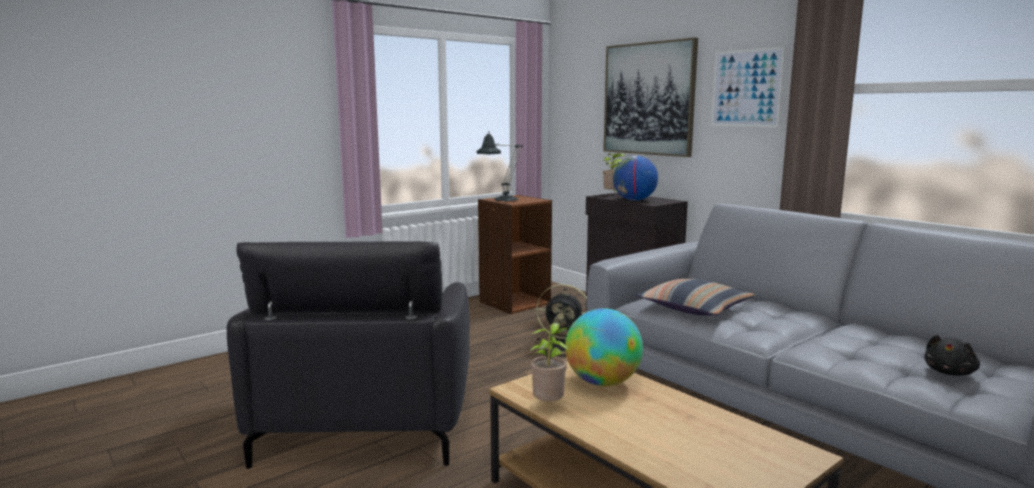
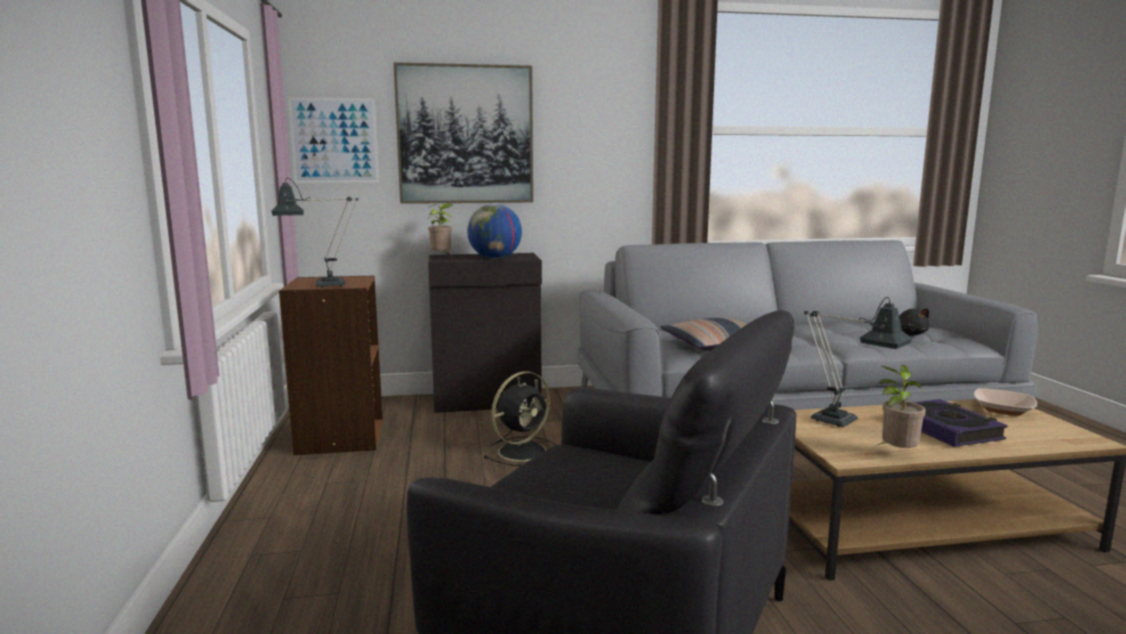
camera: 60 degrees left, 0 degrees up
(602, 382) = (844, 423): globe -> table lamp
(651, 424) = (946, 429): none -> book
(746, 88) = (594, 126): picture -> picture (334, 140)
(776, 453) = (1003, 409): none -> bowl

